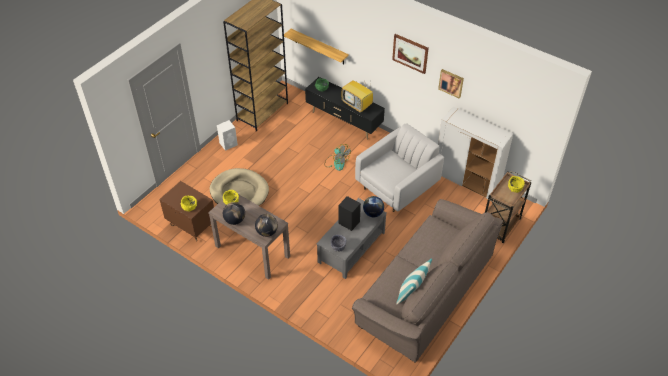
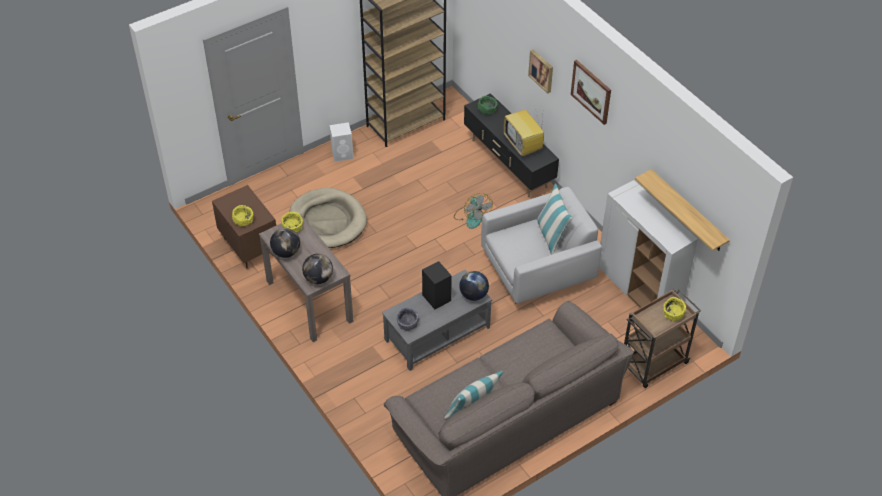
camera: 20 degrees right, 0 degrees up
(319, 47) = (495, 53): shelf -> shelf (687, 211)
(404, 159) = (551, 235): none -> pillow
(451, 83) = (633, 146): picture -> picture (542, 70)

